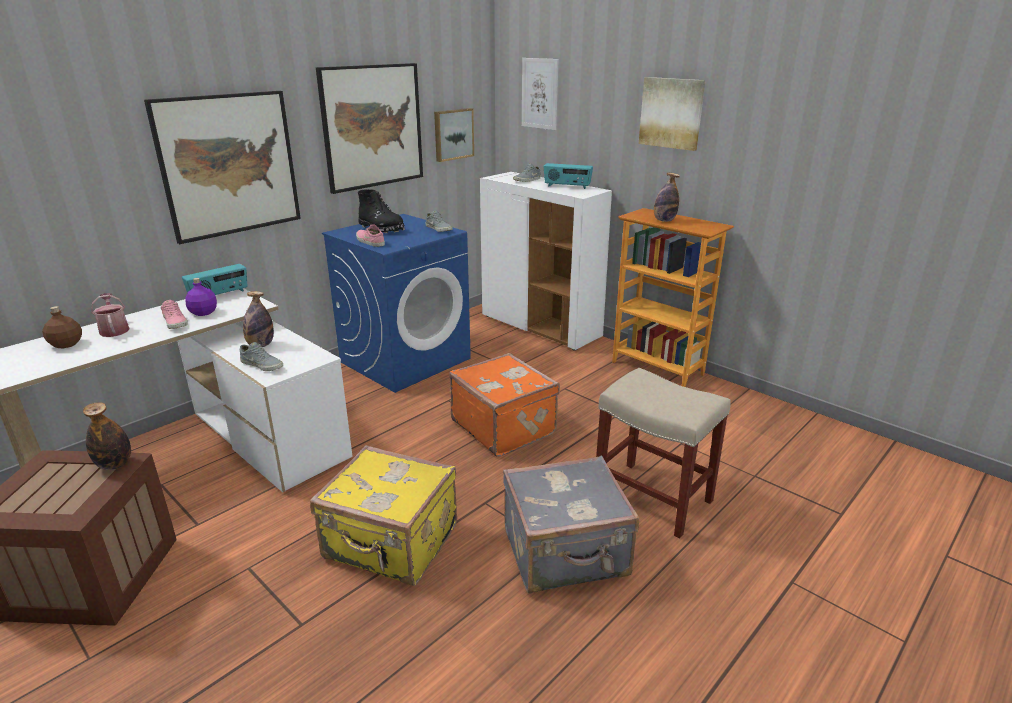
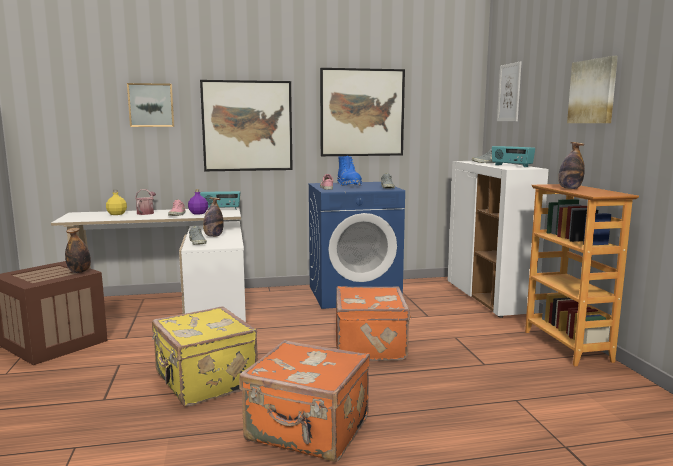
camera: 35 degrees right, 15 degrees down
(66, 344) = (116, 214): brown bottle -> yellow bottle
(381, 229) = (348, 184): black boot -> blue boot
(453, 134) = (437, 126): picture -> picture (151, 105)
(566, 554) = (308, 431): grey suitcase -> orange suitcase
(651, 497) = (431, 424): beige stool -> none

